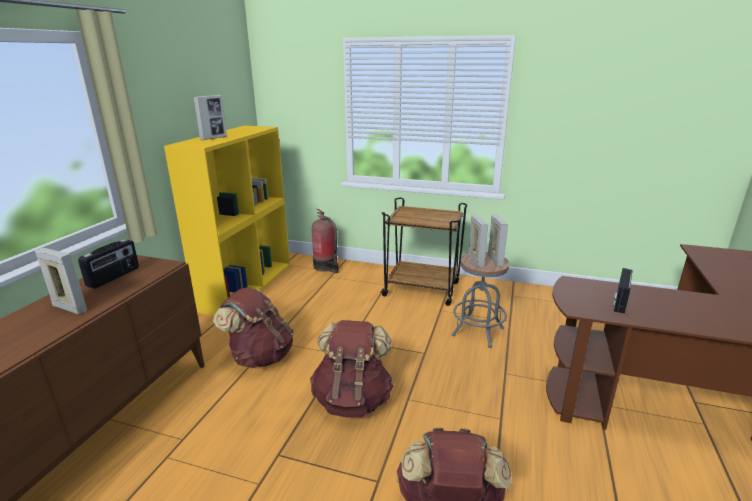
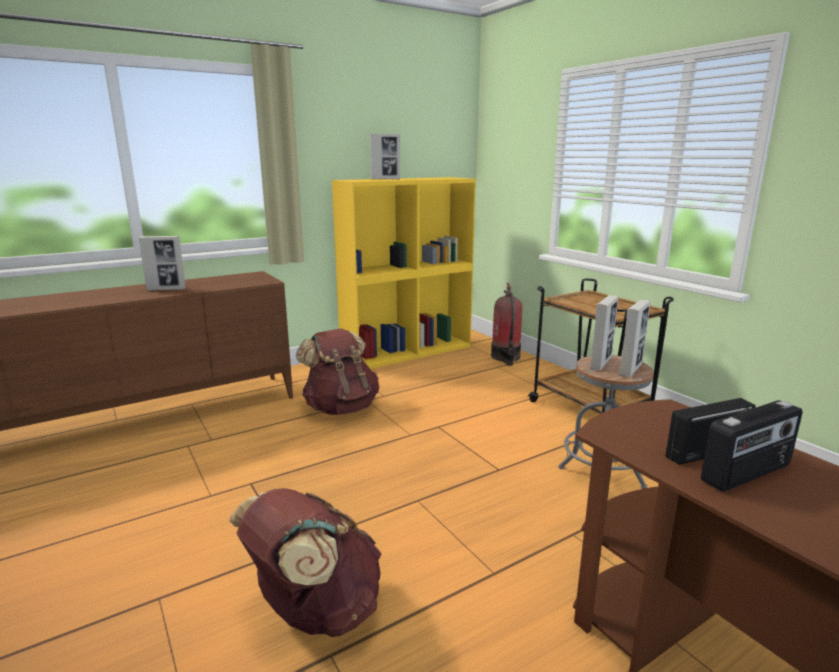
camera: 40 degrees right, 5 degrees down
(69, 308) = (166, 289): picture frame -> picture frame turned 105 degrees clockwise
(114, 277) = (224, 280): radio -> radio (747, 473)
(353, 400) = (365, 475): brown backpack -> none

